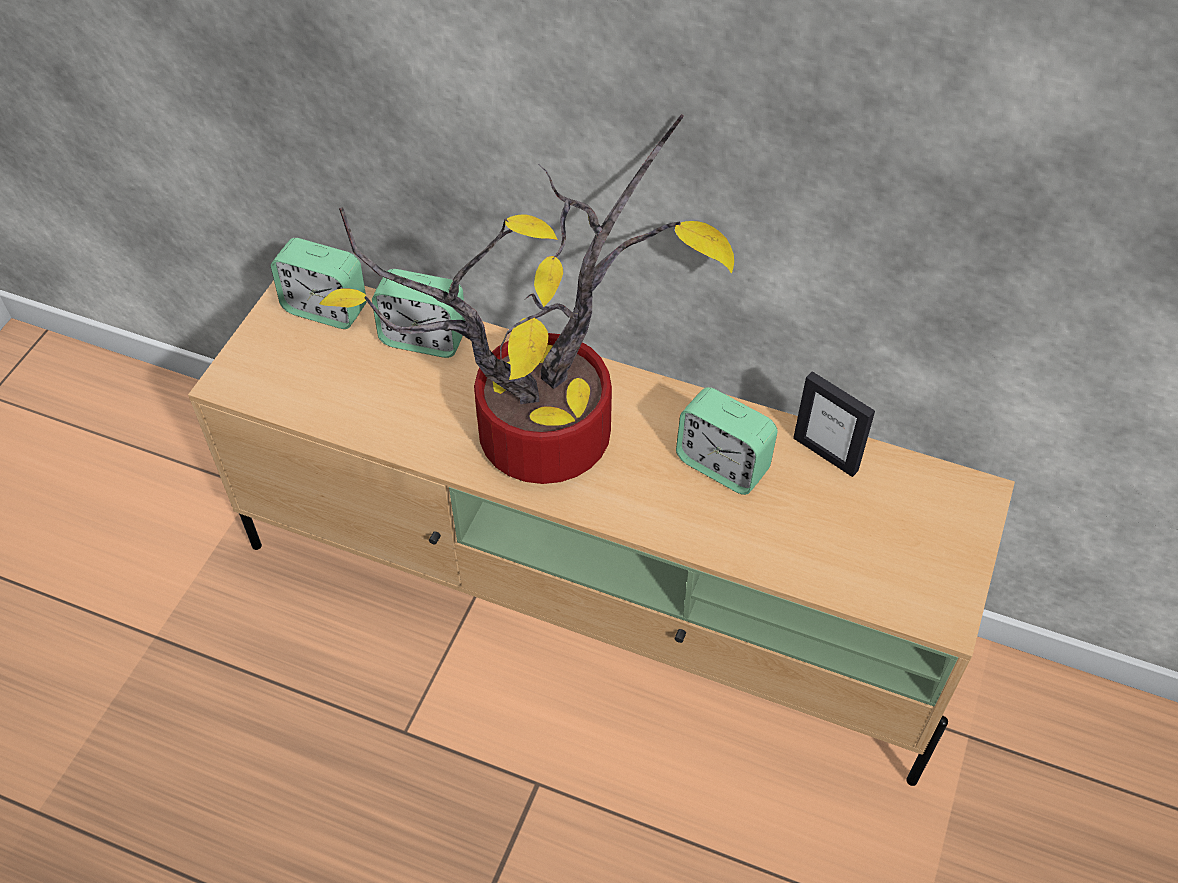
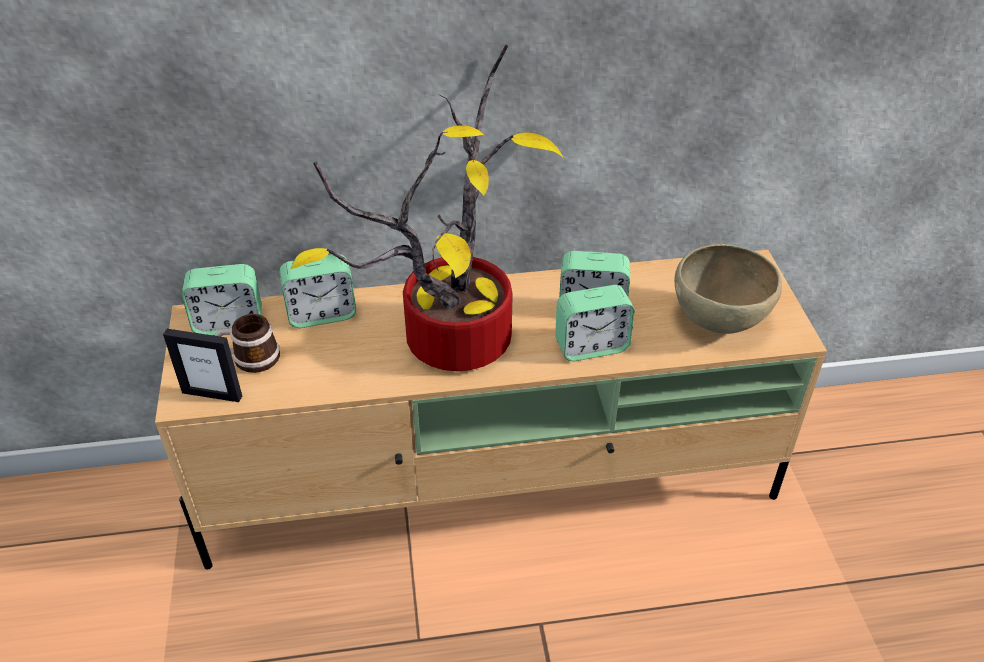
camera: 30 degrees left, 10 degrees down
(319, 361) = (250, 358): none -> mug
(684, 514) = (591, 346): none -> alarm clock
(825, 454) = (649, 277): picture frame -> picture frame (212, 394)
(864, 553) = (719, 322): none -> brown bowl

